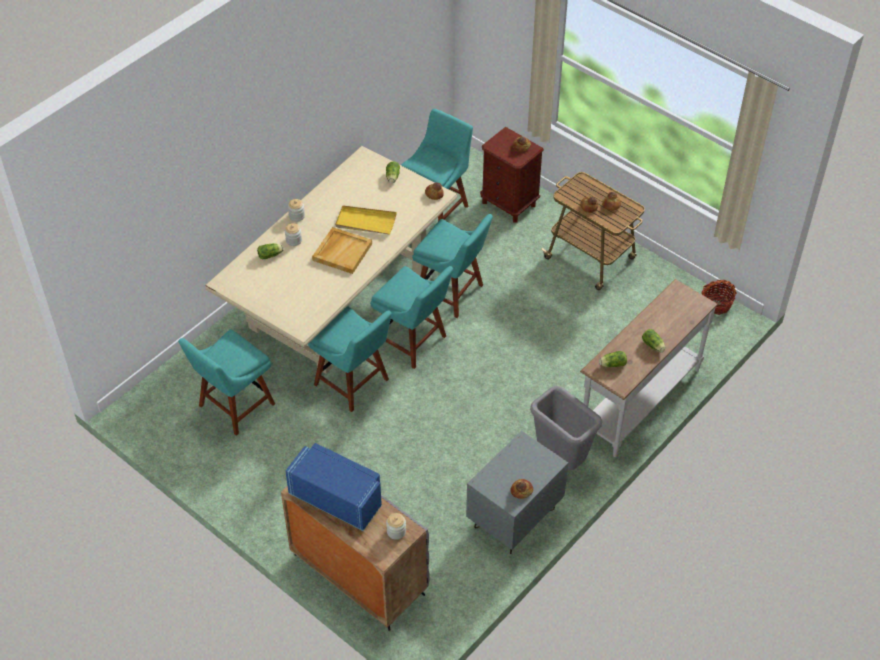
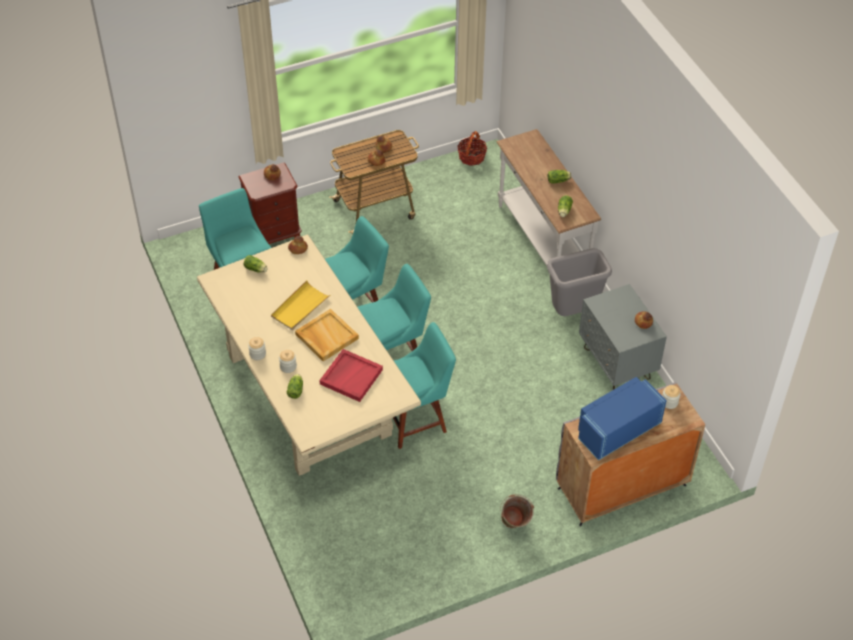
camera: 65 degrees left, 0 degrees up
(234, 407) = (390, 518): turquoise chair -> none
(269, 502) = (514, 526): none -> green bucket
(305, 285) = (351, 376): none -> red tray

